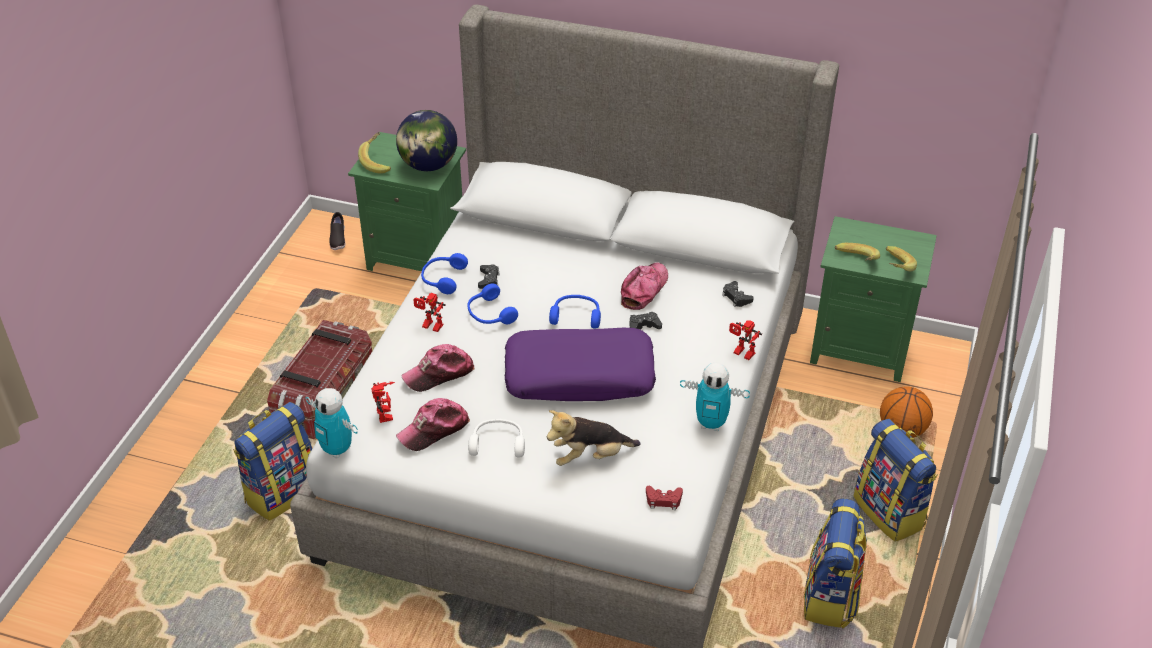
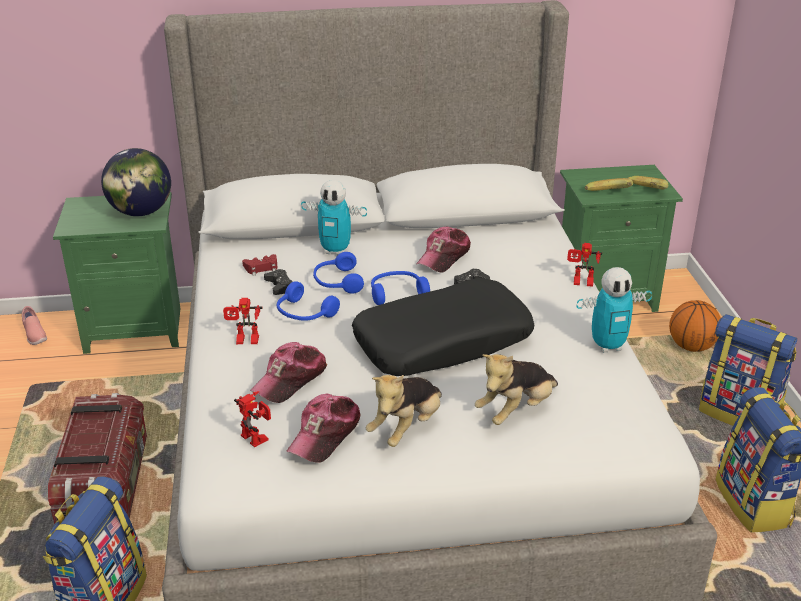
camera: 25 degrees left, 10 degrees down
(337, 239) = (34, 335): black shoe -> pink shoe
(337, 449) = (217, 493): toy robot -> toy robot (335, 251)
(378, 162) = (82, 220): banana -> none
(442, 278) = (227, 297): blue headphones -> blue headphones (337, 282)
(498, 443) = (407, 428): white headphones -> plush toy
(580, 376) = (442, 342): purple pillow -> black pillow
(644, 289) = (444, 257): cap -> cap turned 150 degrees counterclockwise
(663, 500) = (626, 427): red game controller -> red game controller (261, 268)
(736, 297) = (535, 242): black game controller -> none

